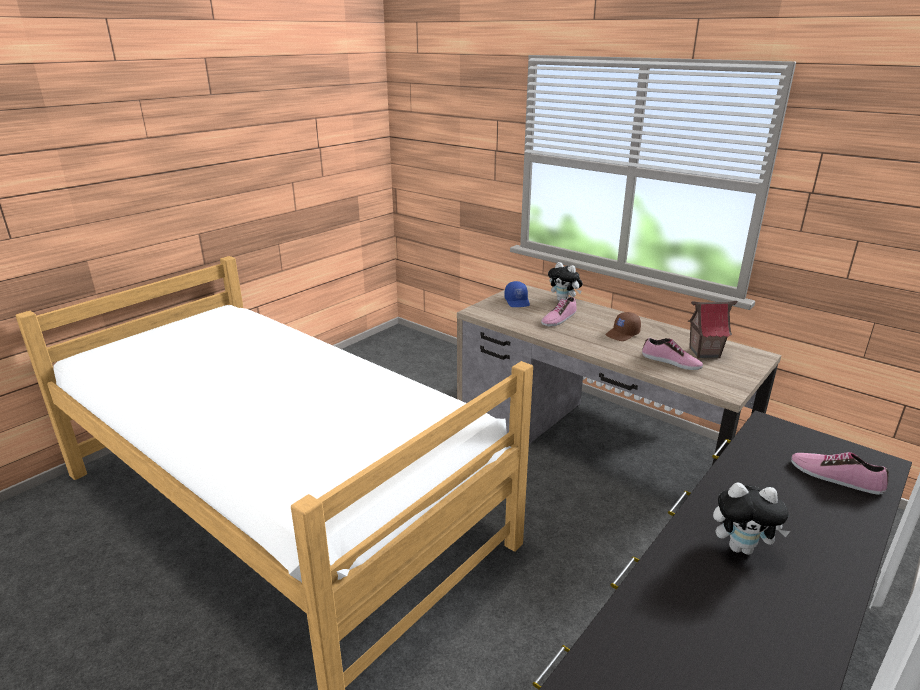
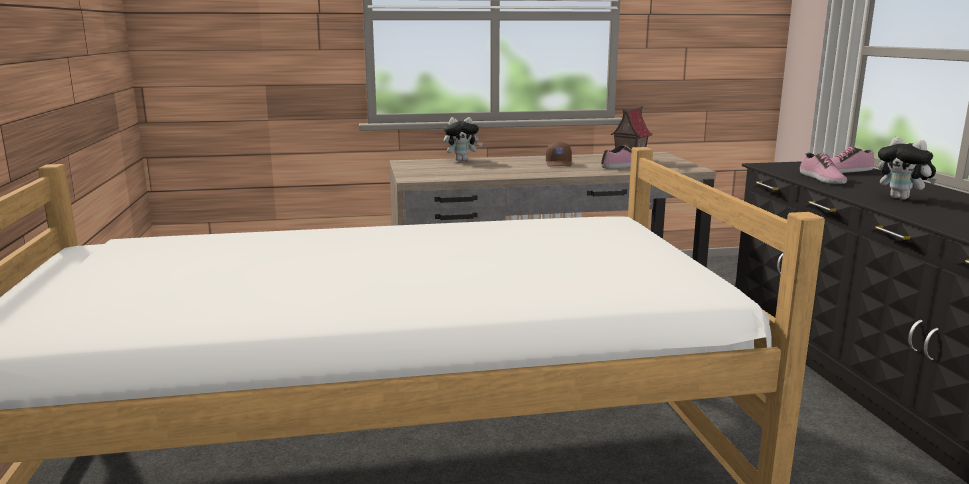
camera: 50 degrees left, 10 degrees down
(517, 301) = (427, 167): blue cap -> none
(558, 318) = (491, 168): shoe -> shoe (821, 179)
(741, 547) = (902, 198): plush toy -> plush toy turned 90 degrees clockwise

